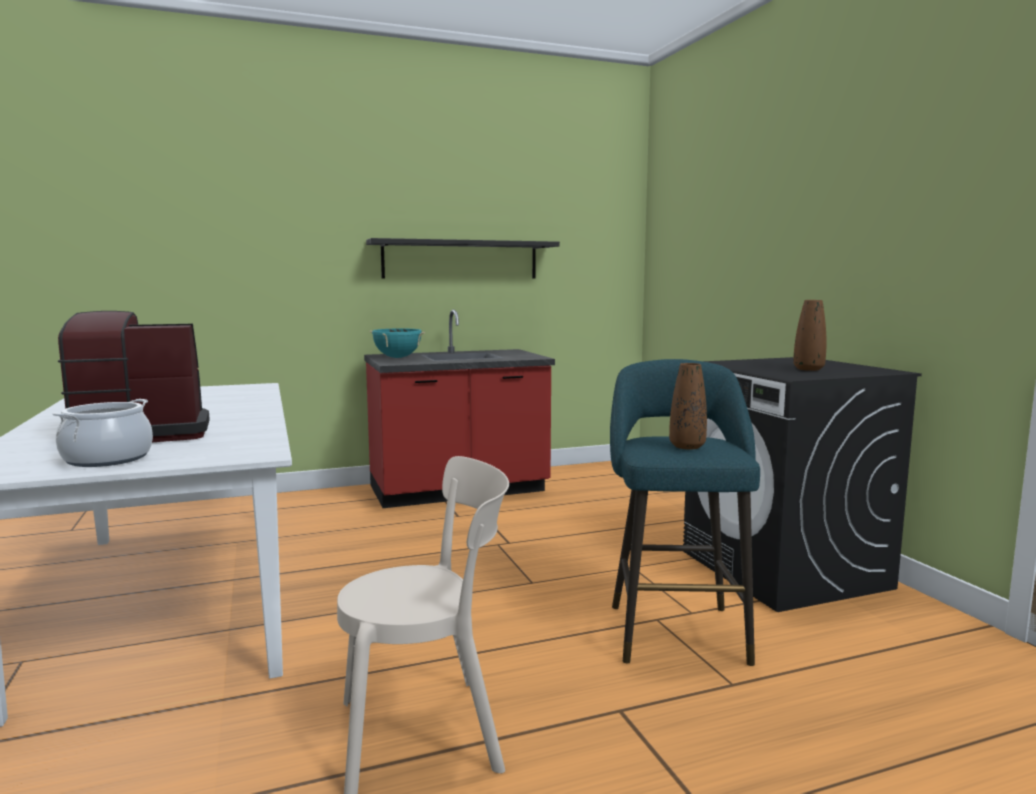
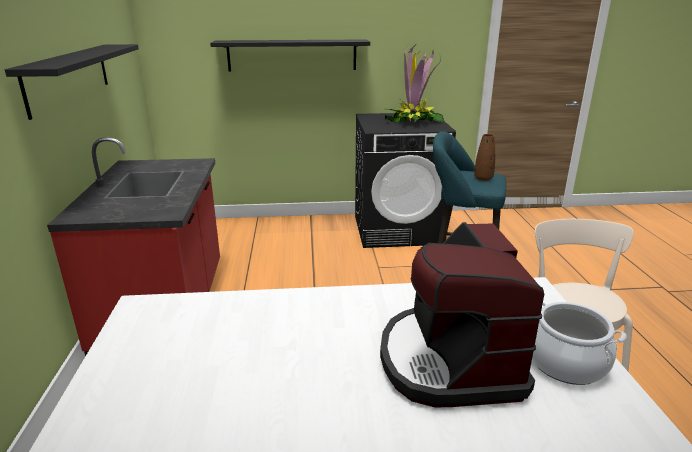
camera: 75 degrees left, 15 degrees up
(397, 357) = (116, 209): turquoise cooking pot -> none
(750, 263) = (292, 55): none -> black shelf
(808, 369) = (413, 122): brown vase -> potted plant

